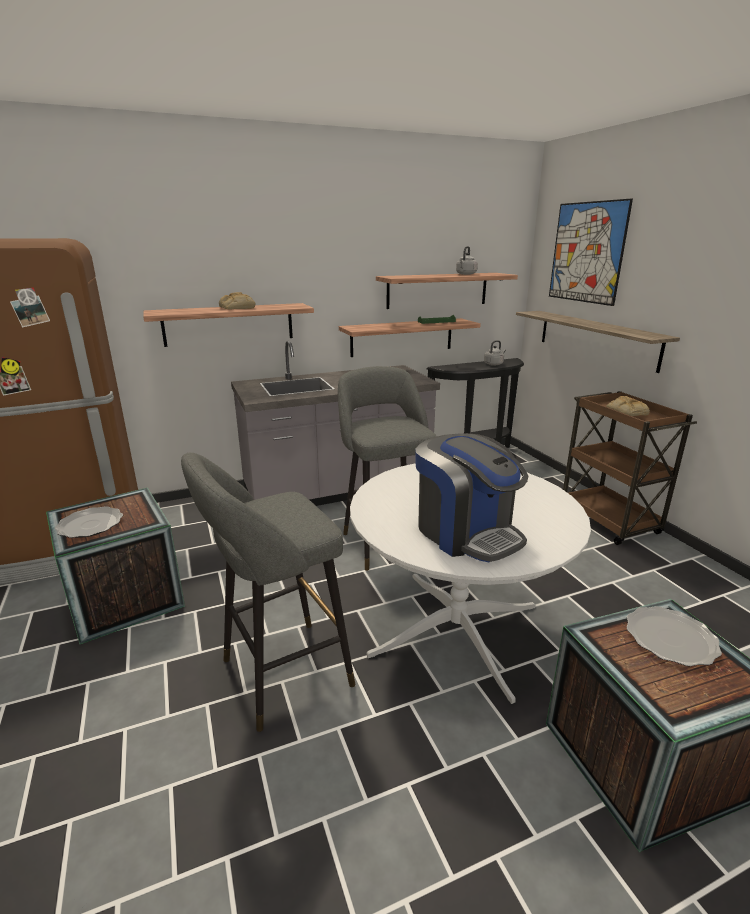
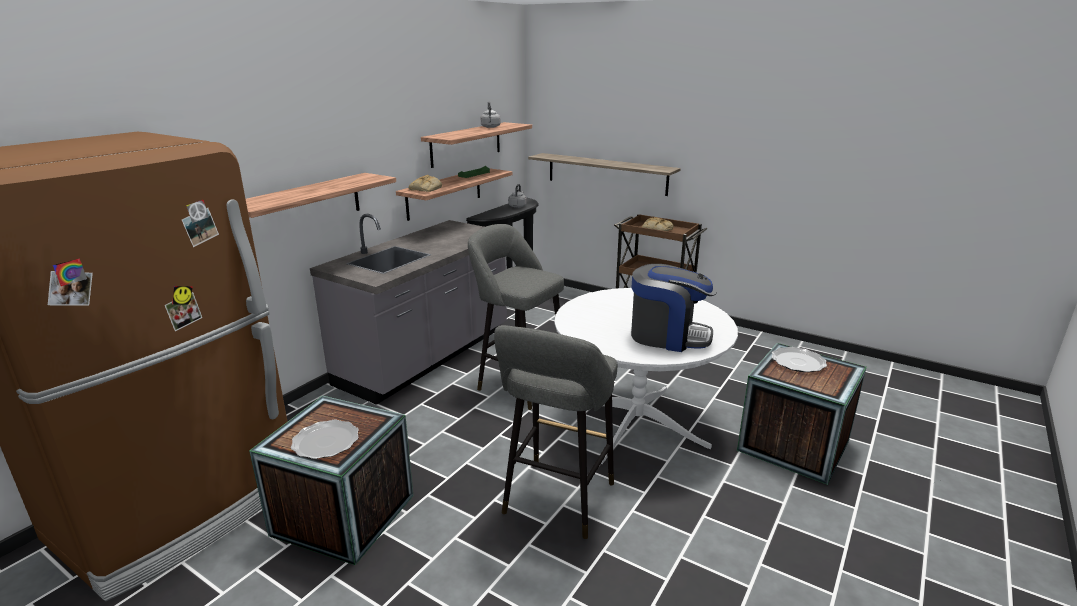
camera: 35 degrees left, 0 degrees up
(237, 308) = (319, 187): bread -> bread (426, 189)
(586, 252) = (586, 103): picture -> none

